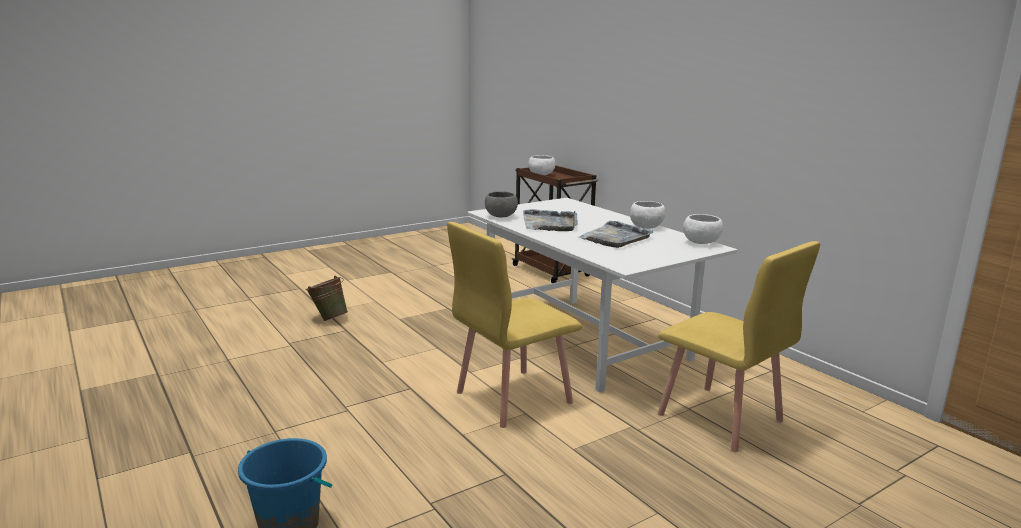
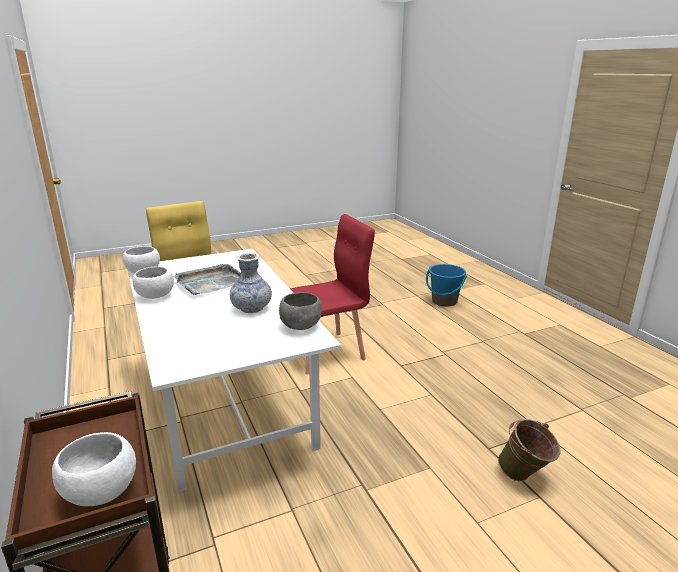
camera: 170 degrees left, 5 degrees up
(512, 397) = (325, 352): yellow chair -> red chair
(550, 223) = (251, 308): grey tray -> vase

